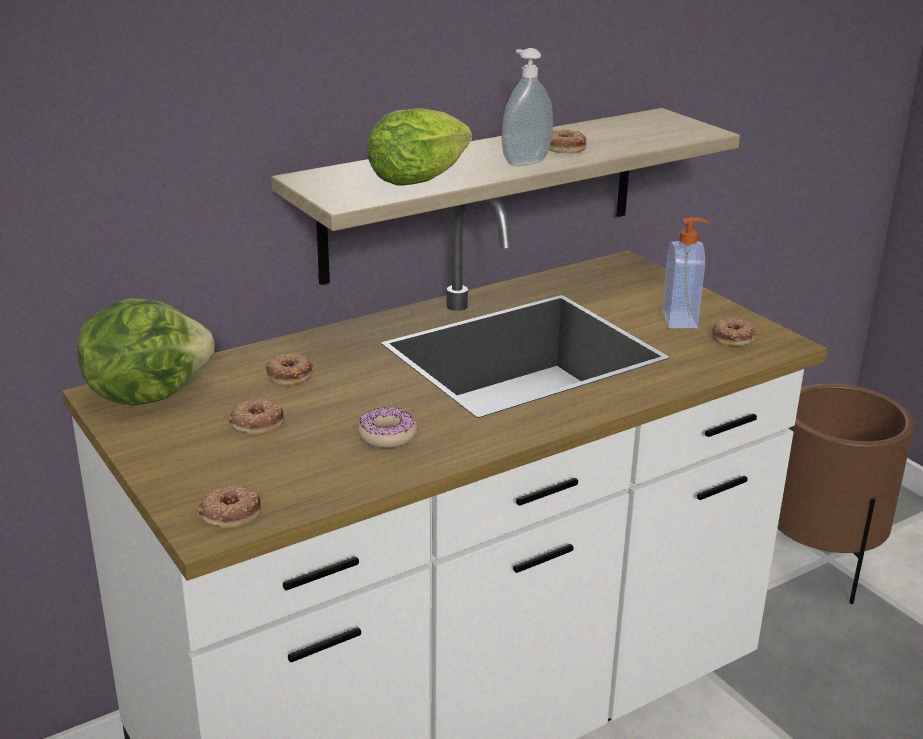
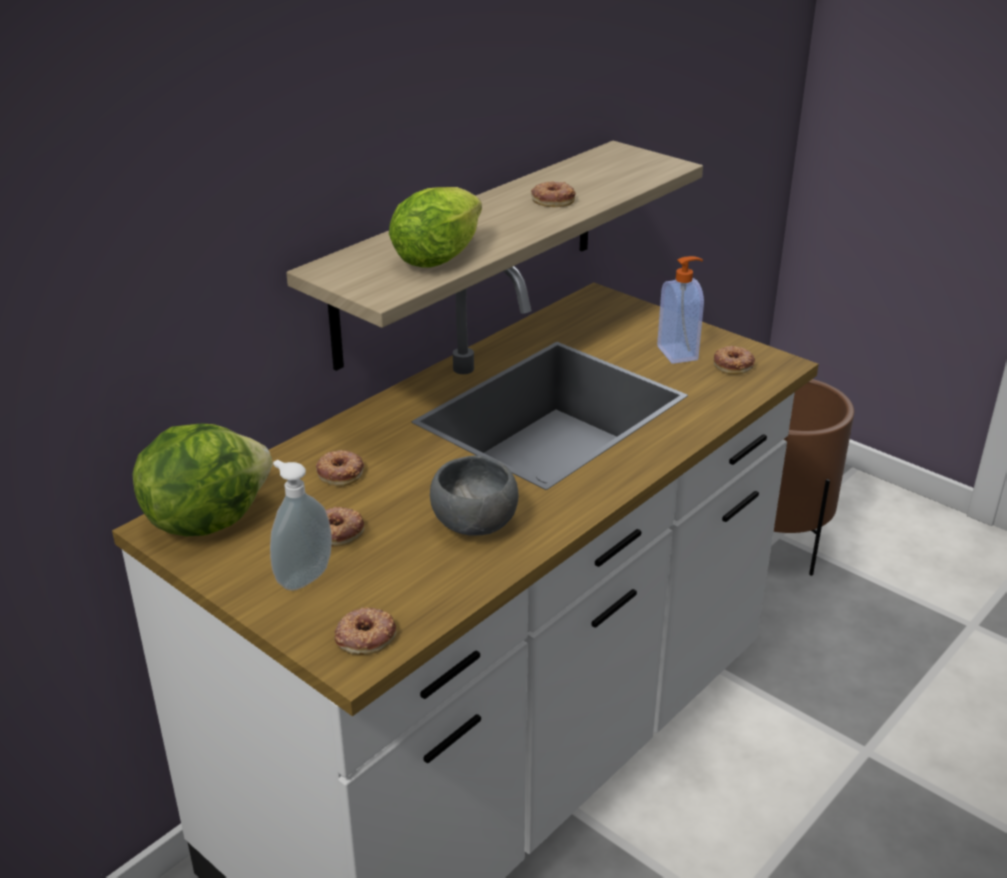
camera: 15 degrees left, 5 degrees up
(387, 435) = (472, 524): donut -> grey bowl
(524, 161) = (526, 222): soap dispenser -> soap dispenser (302, 577)

